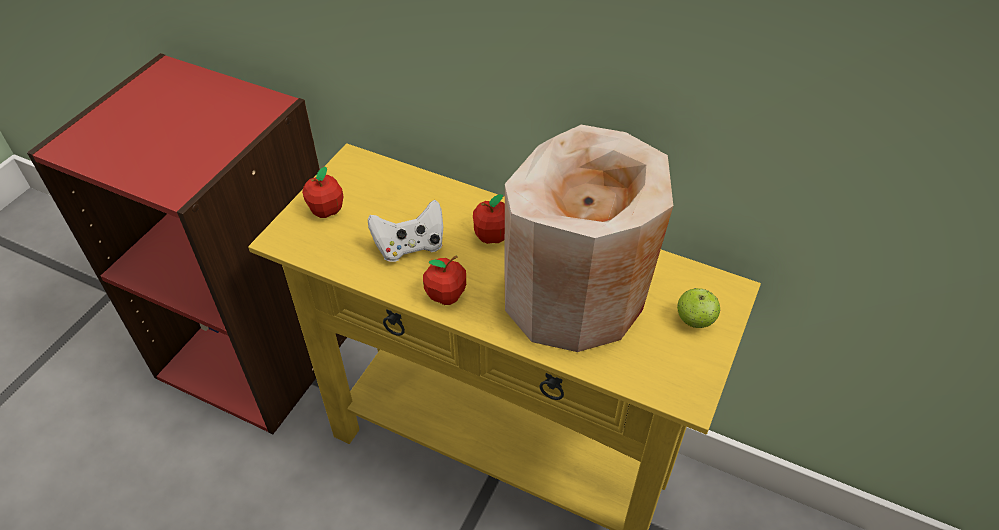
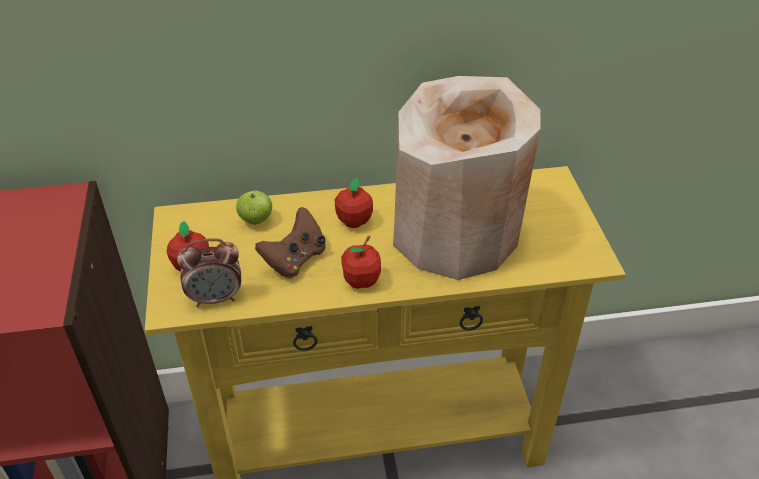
camera: 35 degrees left, 5 degrees down
(319, 248) = (216, 298): none -> alarm clock
(410, 246) = (295, 259): white game controller -> brown game controller
(694, 321) = (551, 210): apple -> apple (256, 220)

